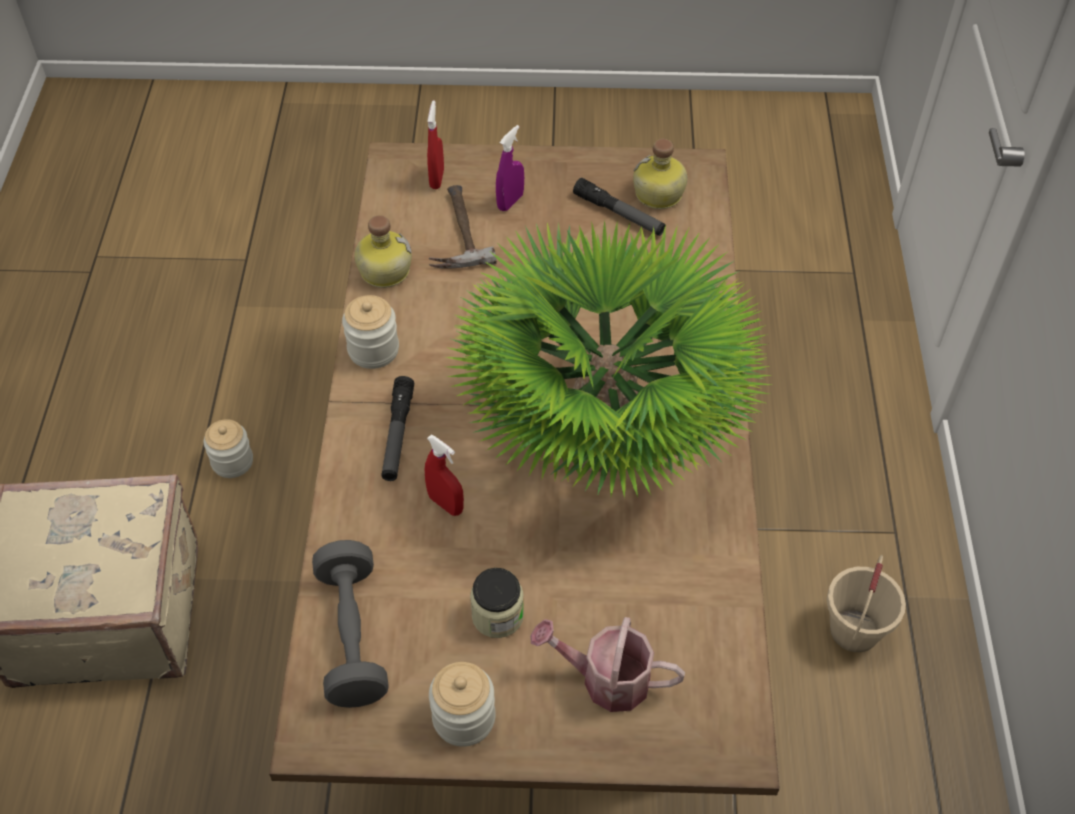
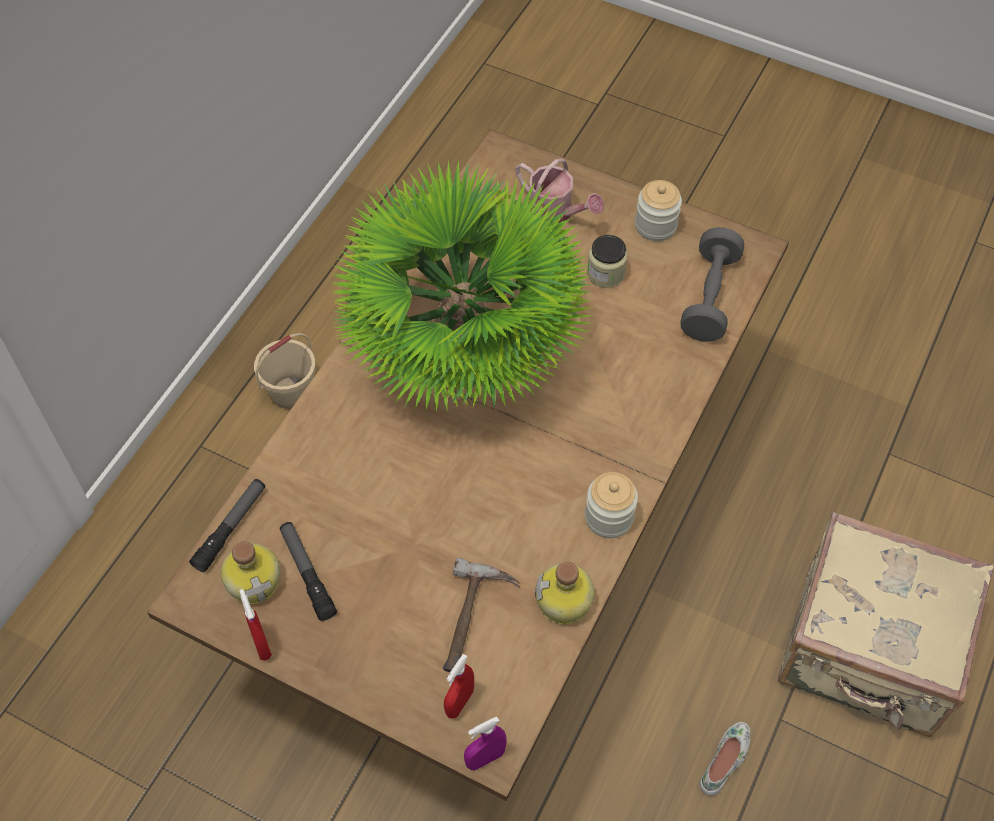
camera: 155 degrees left, 5 degrees up
(232, 461) = (725, 761): jar -> white shoe
(397, 434) = (620, 430): flashlight -> flashlight (230, 528)
(446, 504) = (606, 360): red spray bottle -> red spray bottle (261, 644)
(510, 202) = (401, 636): purple spray bottle -> purple spray bottle (485, 758)

